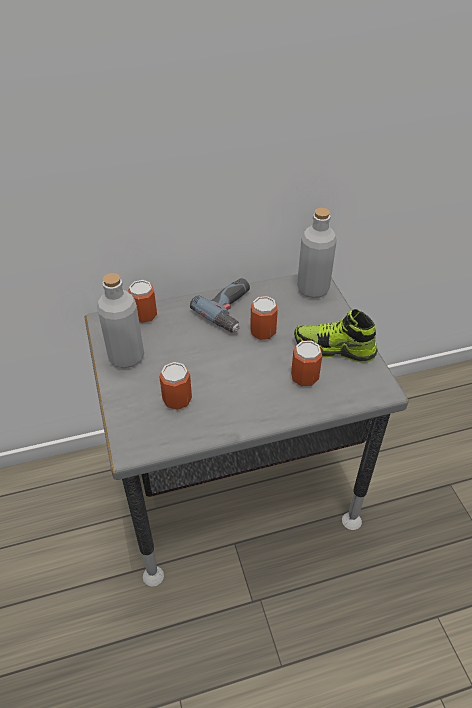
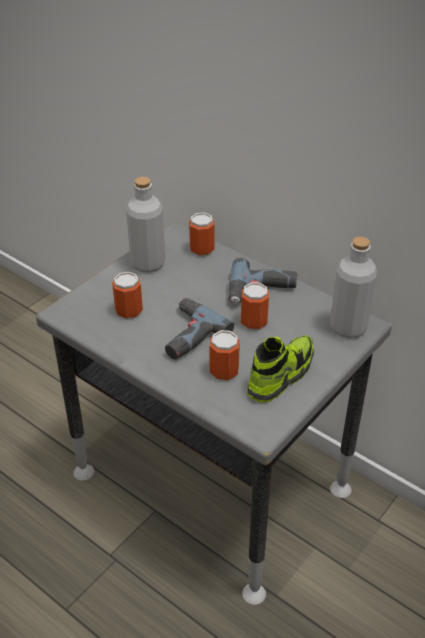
camera: 55 degrees right, 5 degrees down
(242, 378) = (186, 335): none -> power drill
(334, 349) = (280, 375): shoe -> shoe turned 60 degrees clockwise

